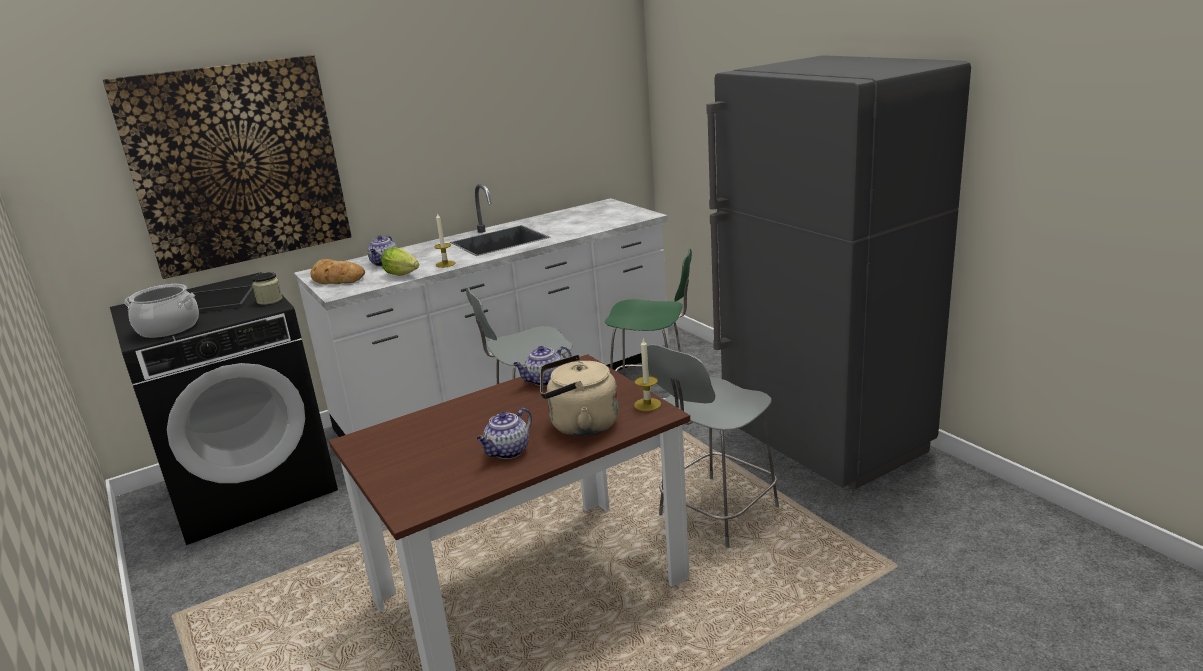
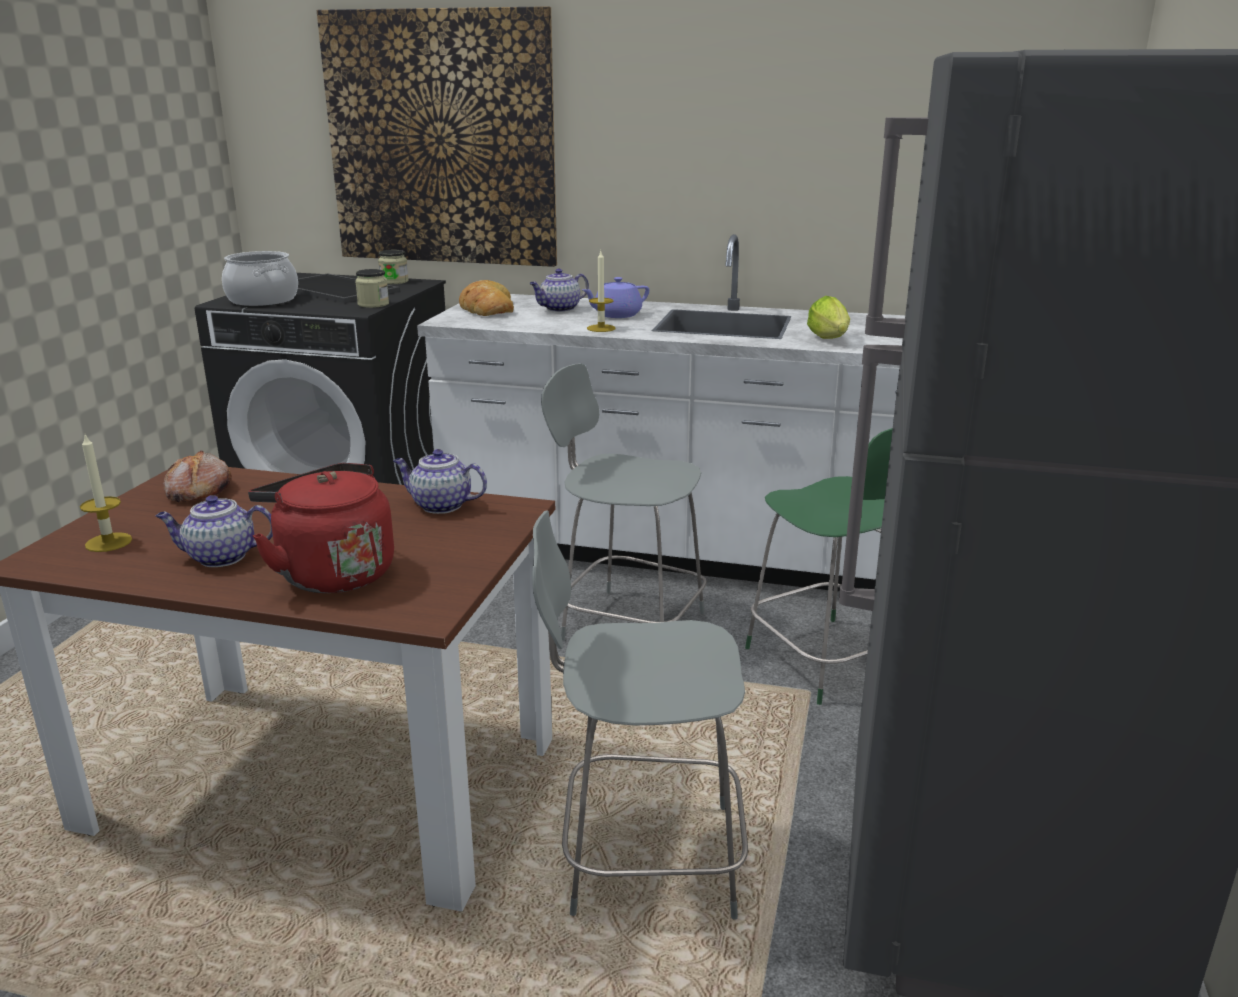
camera: 45 degrees right, 0 degrees up
(226, 284) = (394, 281): none -> jar
(393, 442) = (198, 491): none -> bread
(404, 275) = (539, 325): lettuce -> lettuce (830, 340)
(430, 255) = (616, 315): none -> purple teapot
(579, 425) = (332, 573): beige kettle -> red kettle
(647, 404) = (443, 594): candle -> candle (108, 542)

